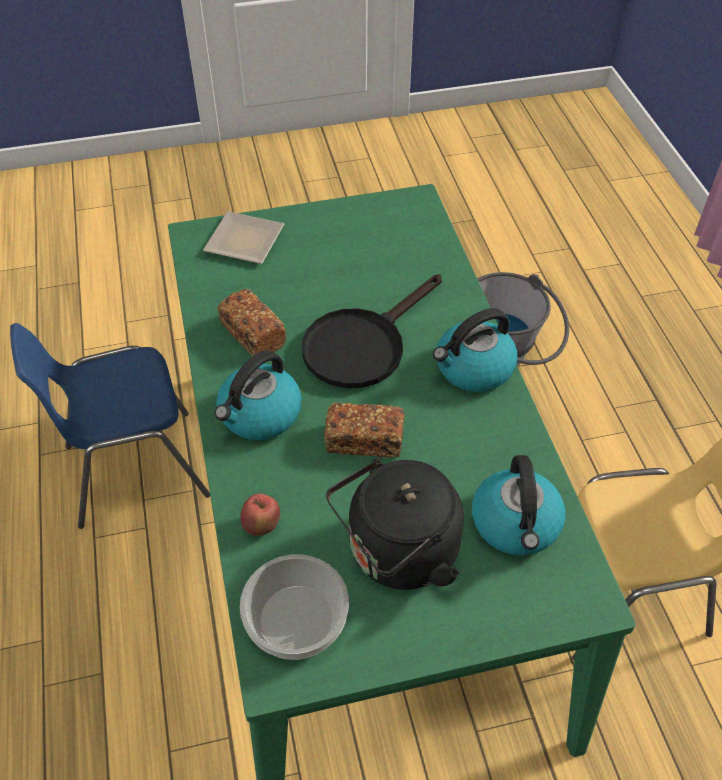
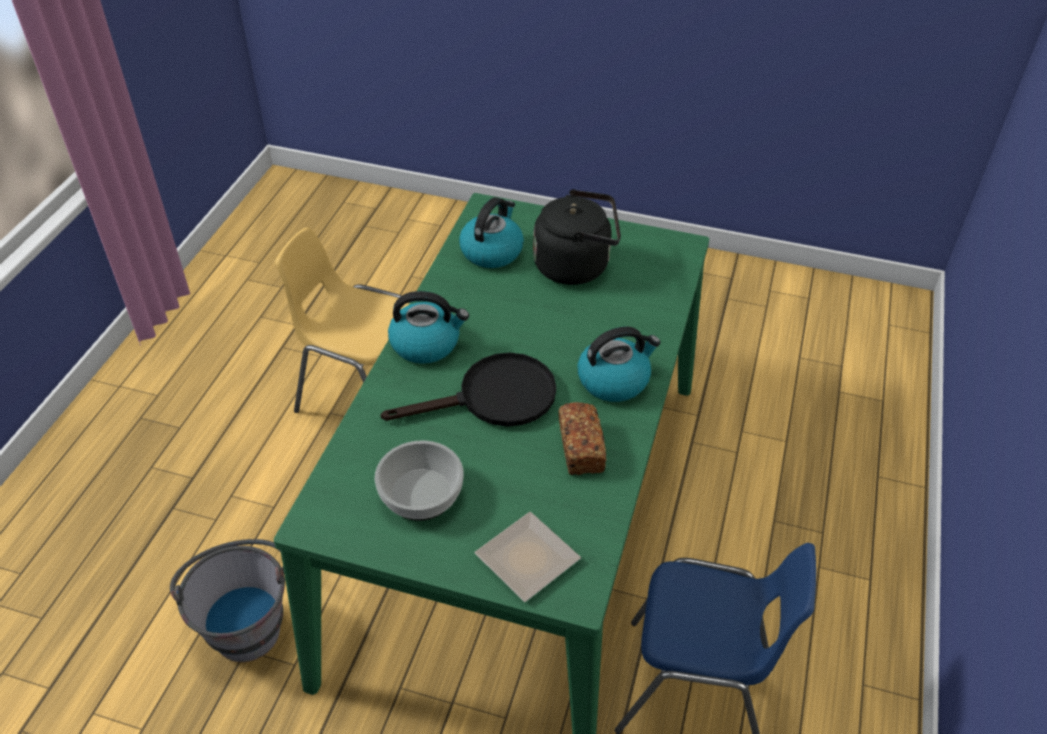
camera: 150 degrees left, 5 degrees down
(262, 526) = (653, 312): apple -> none
(297, 621) = (658, 261): bowl -> bowl (421, 493)
(364, 440) = (548, 331): bread -> none

